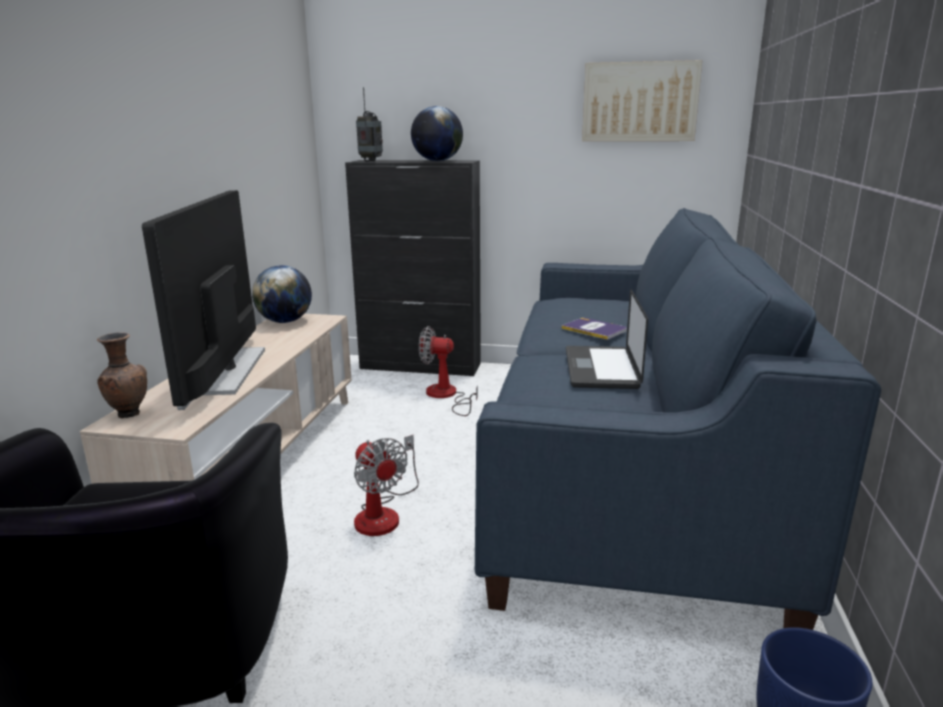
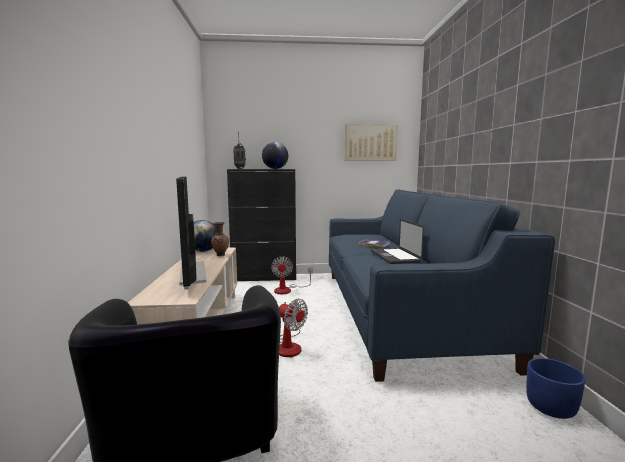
camera: 15 degrees left, 10 degrees down
(129, 414) = (148, 295): brown vase -> brown vase (220, 255)
(446, 396) = (287, 289): fan -> fan turned 90 degrees counterclockwise

